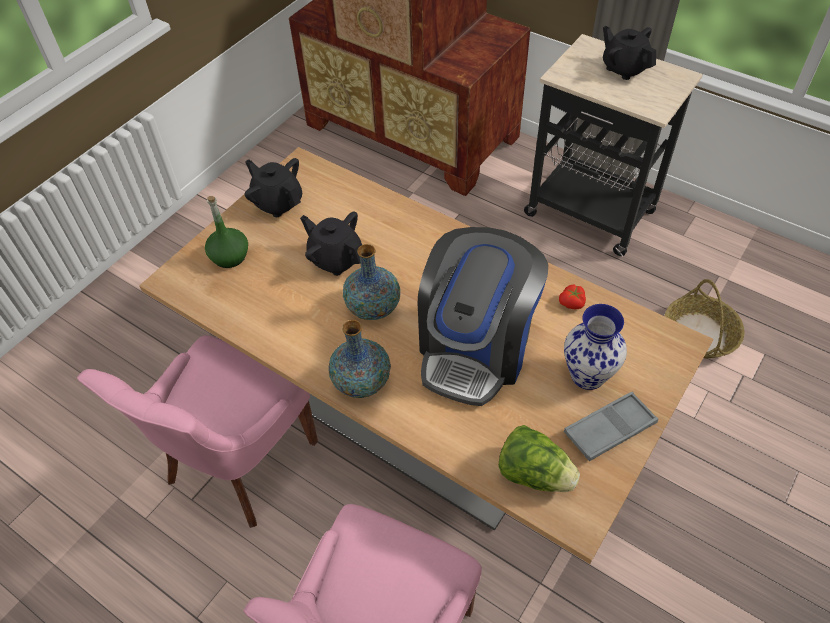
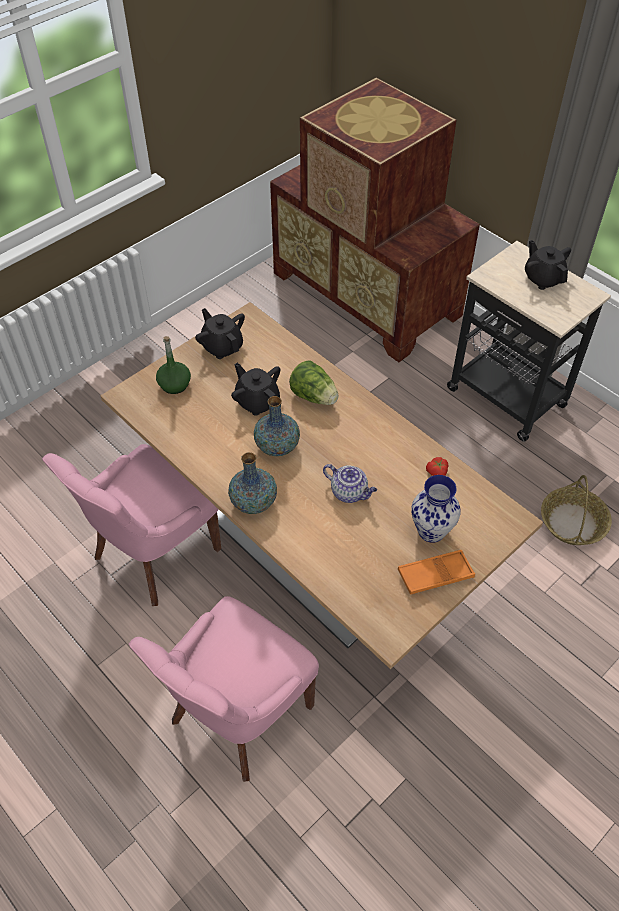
camera: 10 degrees right, 0 degrees up
(476, 347) = (349, 492): coffee machine -> teapot
(534, 473) = (366, 596): lettuce -> lettuce (314, 396)
(609, 429) = (435, 575): grey tray -> orange tray

